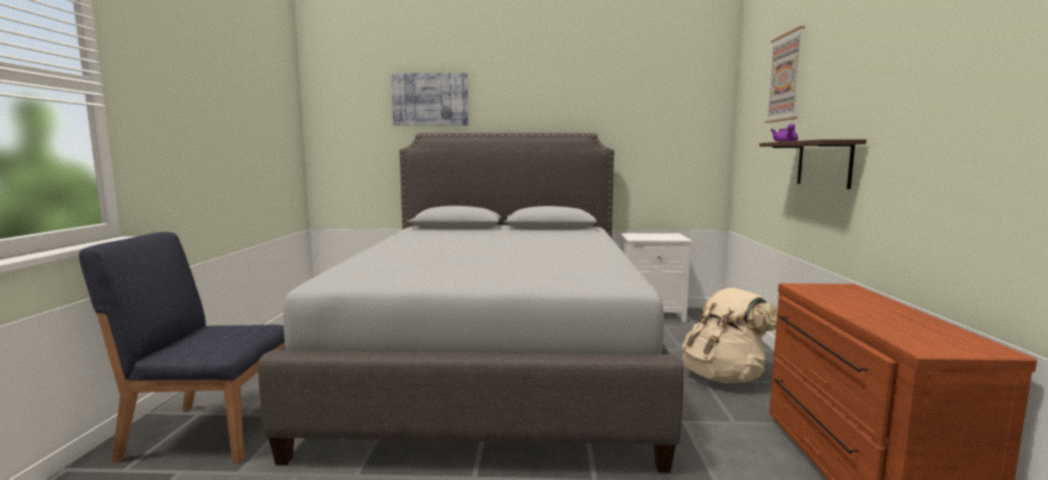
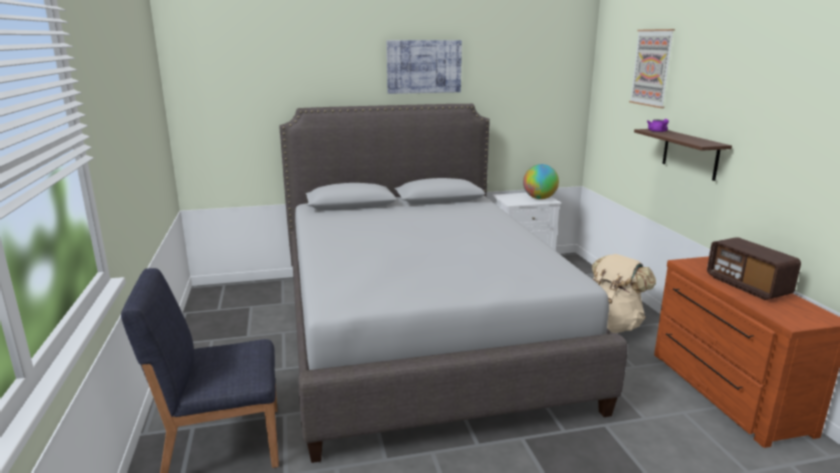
camera: 15 degrees left, 10 degrees up
(430, 99) = (307, 71): picture -> picture (424, 66)
(670, 237) = (539, 198): none -> globe
(877, 310) = (747, 286): none -> radio

